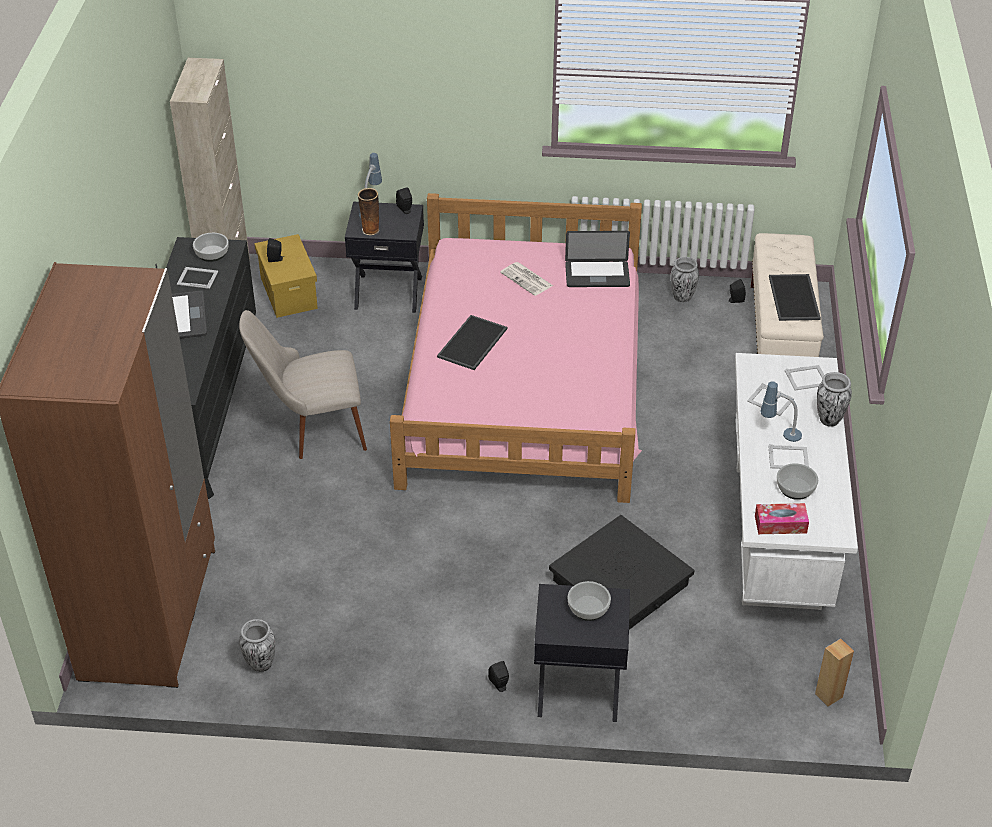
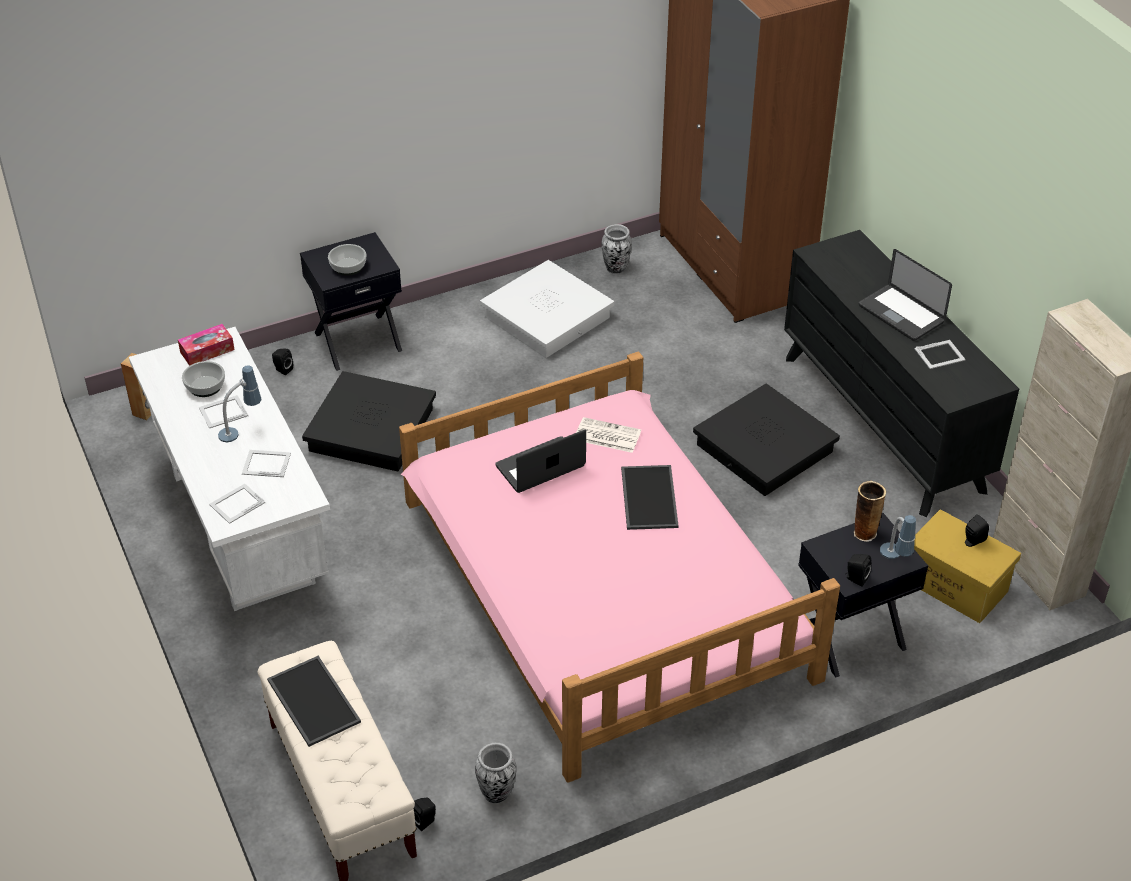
camera: 150 degrees right, 0 degrees up
(211, 253) = (960, 384): bowl -> none
(311, 430) = (765, 448): beige chair -> black storage box
(375, 635) = (547, 317): none -> white storage box
(499, 685) = (422, 321): black speaker -> black speaker (282, 369)
(527, 279) = (656, 603): newspaper -> newspaper (606, 436)
(597, 275) = (580, 645): laptop -> laptop (540, 466)
(828, 419) = (196, 465): vase -> none

